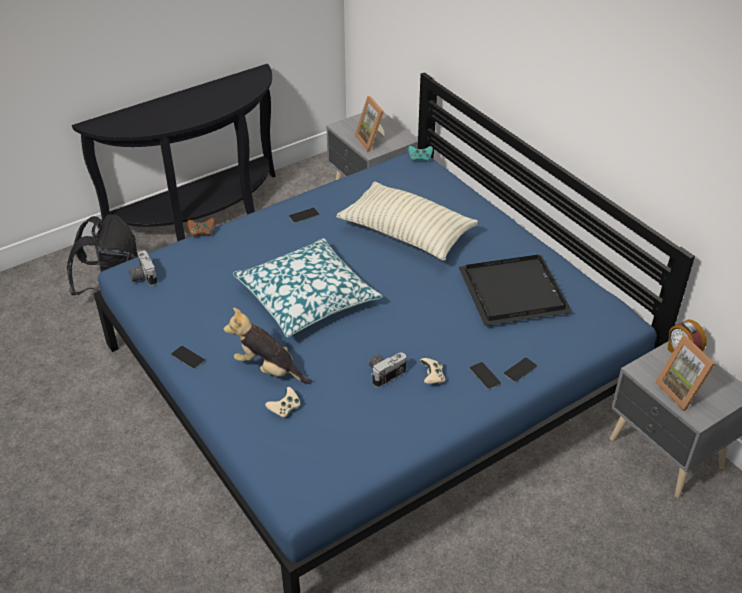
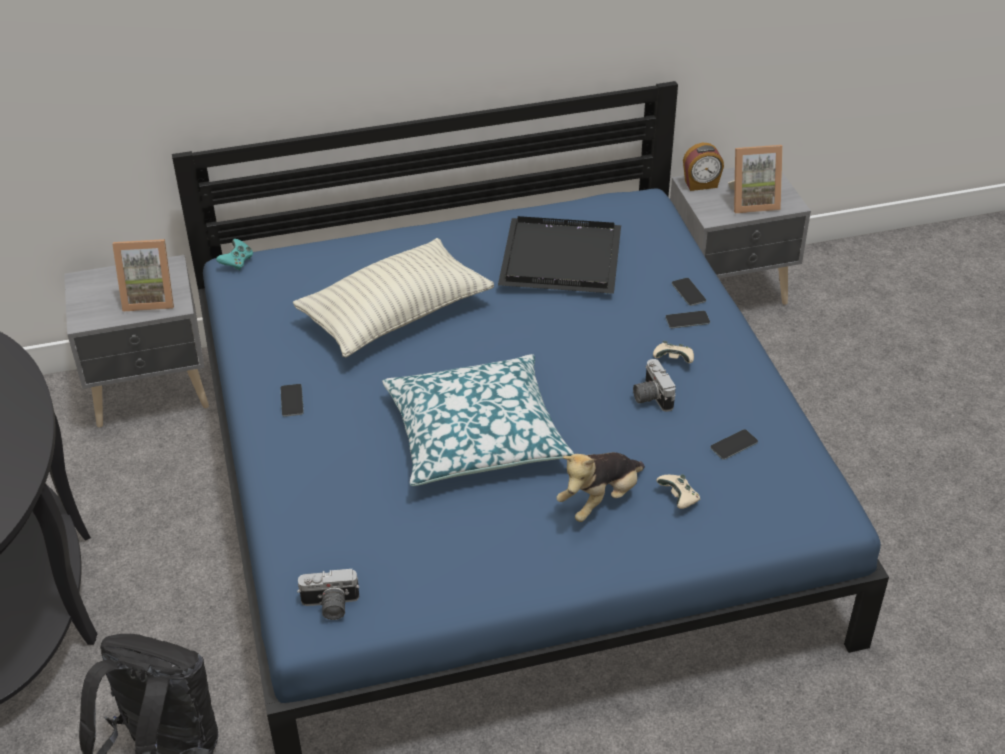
camera: 70 degrees left, 0 degrees up
(188, 357) = (542, 579): phone -> phone (734, 445)
(201, 233) = (260, 519): brown game controller -> none

